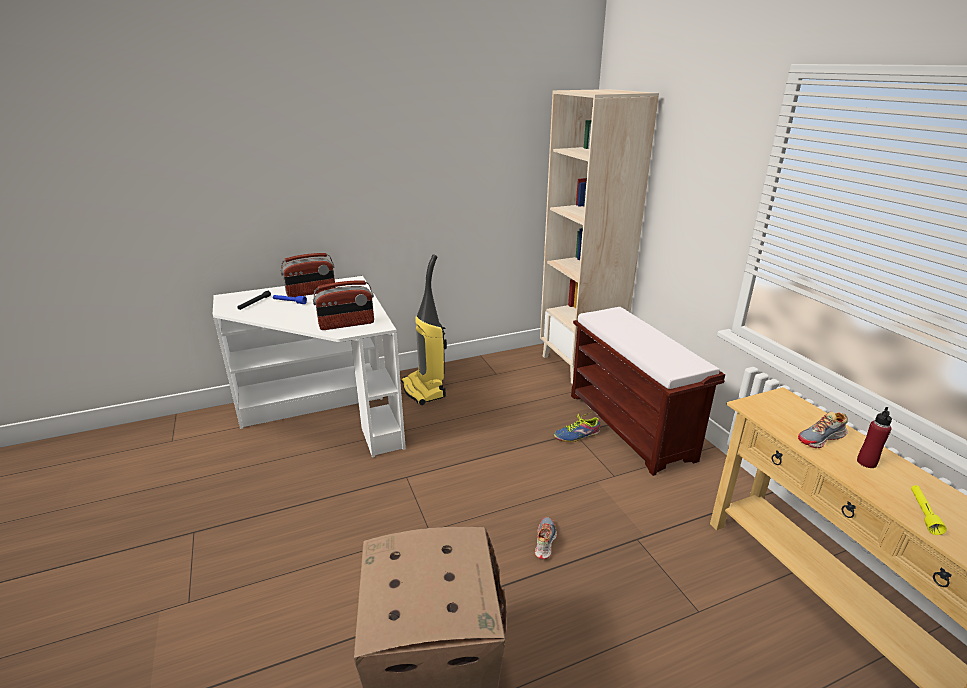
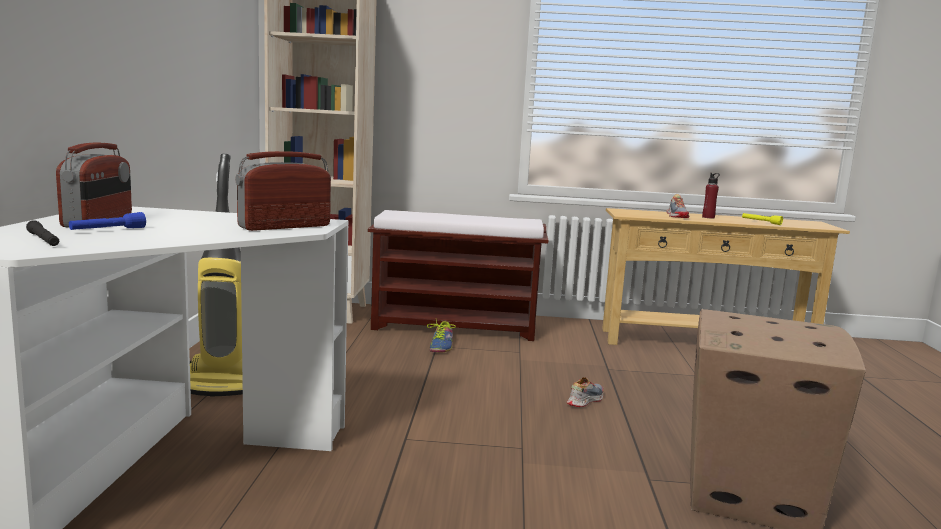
camera: 65 degrees left, 15 degrees down
(346, 324) = (284, 226): radio -> radio turned 135 degrees counterclockwise
(544, 541) = (584, 400): shoe -> shoe turned 90 degrees clockwise

